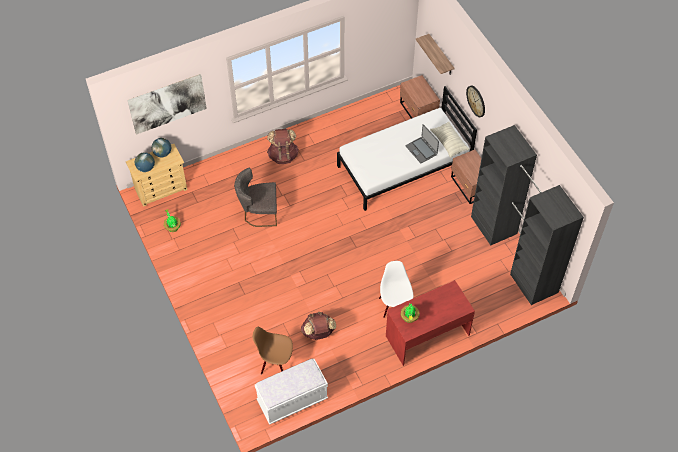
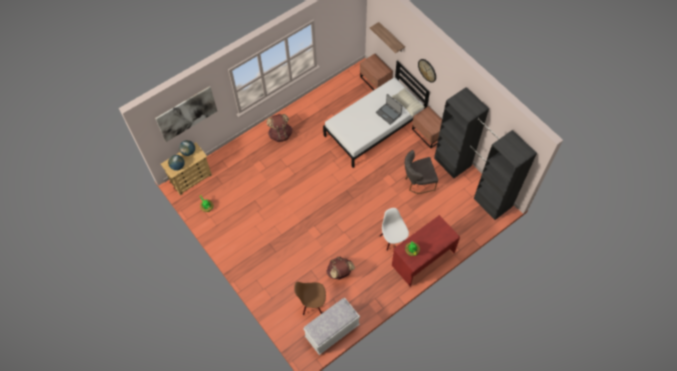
camera: 10 degrees left, 5 degrees up
(258, 213) = (272, 184): grey chair -> grey chair (417, 182)

